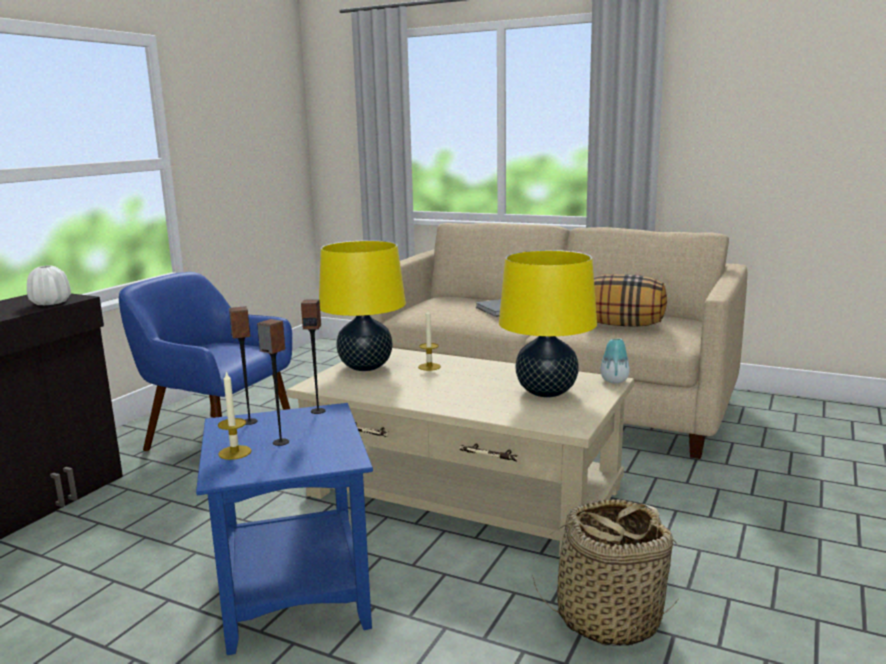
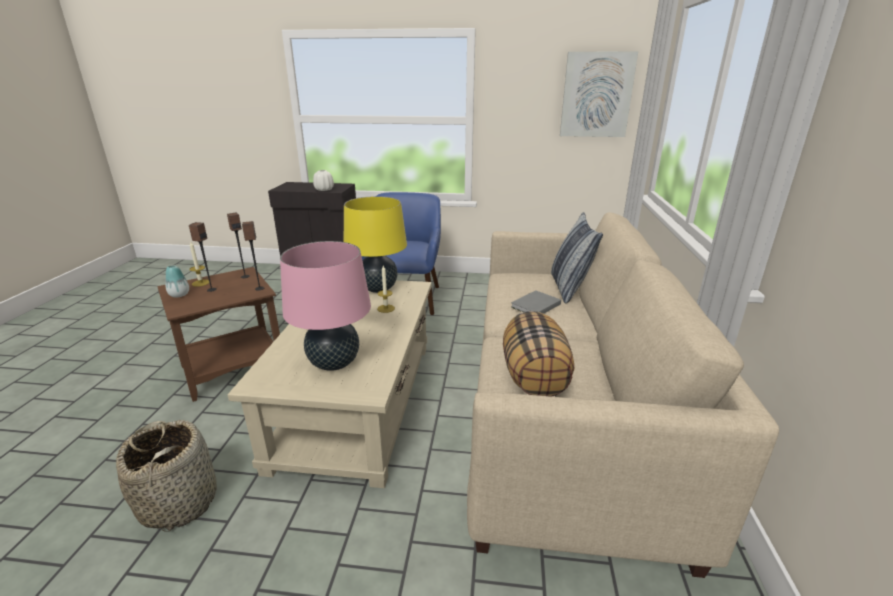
camera: 70 degrees right, 10 degrees up
(276, 124) = (596, 95): none -> picture
(292, 591) = (233, 368): blue side table -> brown side table
(469, 299) = (569, 288): none -> pillow
(546, 392) = (334, 363): yellow table lamp -> pink table lamp
(614, 380) = (372, 395): vase -> vase (179, 295)

